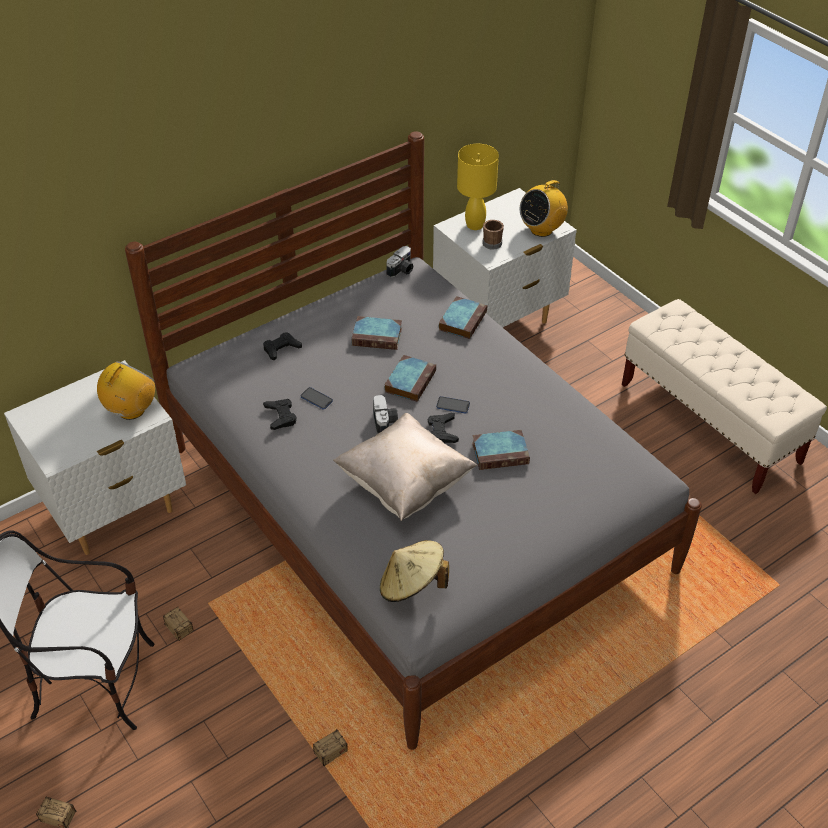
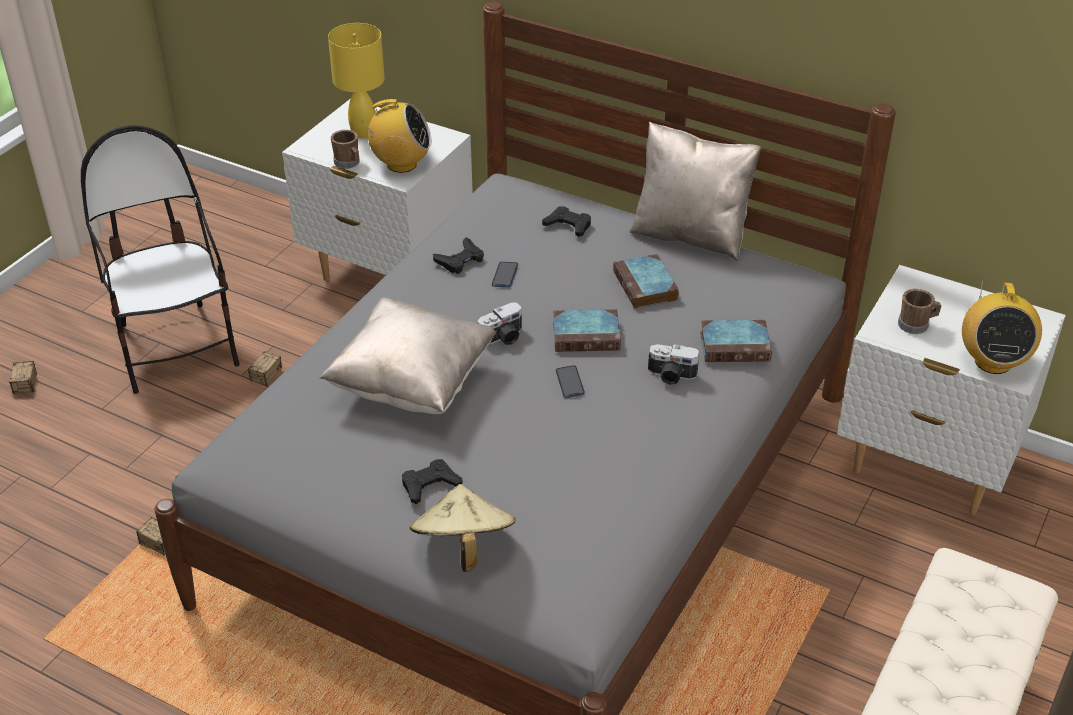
camera: 65 degrees right, 5 degrees down
(102, 441) = (348, 163): none -> brown mug
(334, 297) = (690, 235): none -> beige pillow
(402, 270) = (788, 269): camera -> camera (671, 376)
(412, 585) = (261, 437): beige hat -> beige hat (463, 547)
(442, 431) = (518, 387): black game controller -> black game controller (430, 485)
(474, 225) = (936, 298): yellow table lamp -> yellow table lamp (363, 132)
(501, 453) = (515, 448): book -> none
(541, 229) = (992, 361): radio -> radio turned 105 degrees counterclockwise

